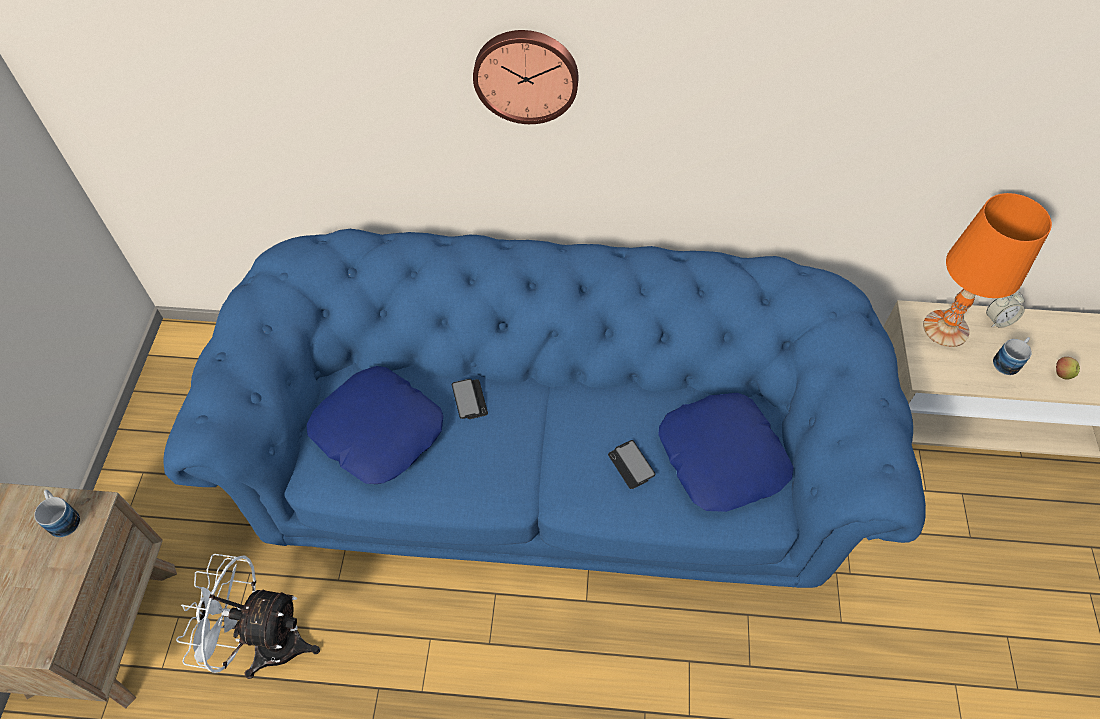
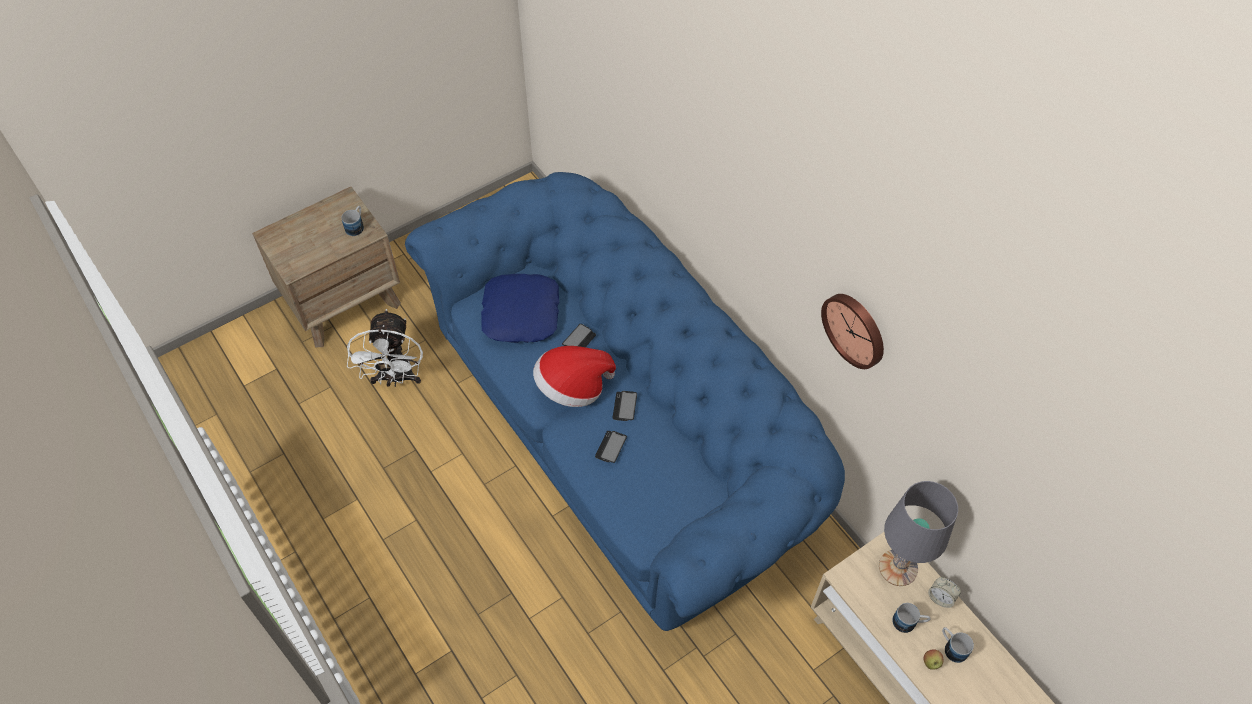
camera: 50 degrees right, 0 degrees up
(266, 642) = (396, 378): white fan -> white fan turned 150 degrees counterclockwise
(523, 448) = (572, 387): none -> hat
(526, 74) = (719, 178): wall clock -> wall clock (855, 329)
(592, 416) = (624, 406): none -> phone
(722, 457) = (661, 491): blue pillow -> none
(946, 328) = (898, 568): orange table lamp -> grey table lamp
(1054, 348) = (951, 647): none -> mug

